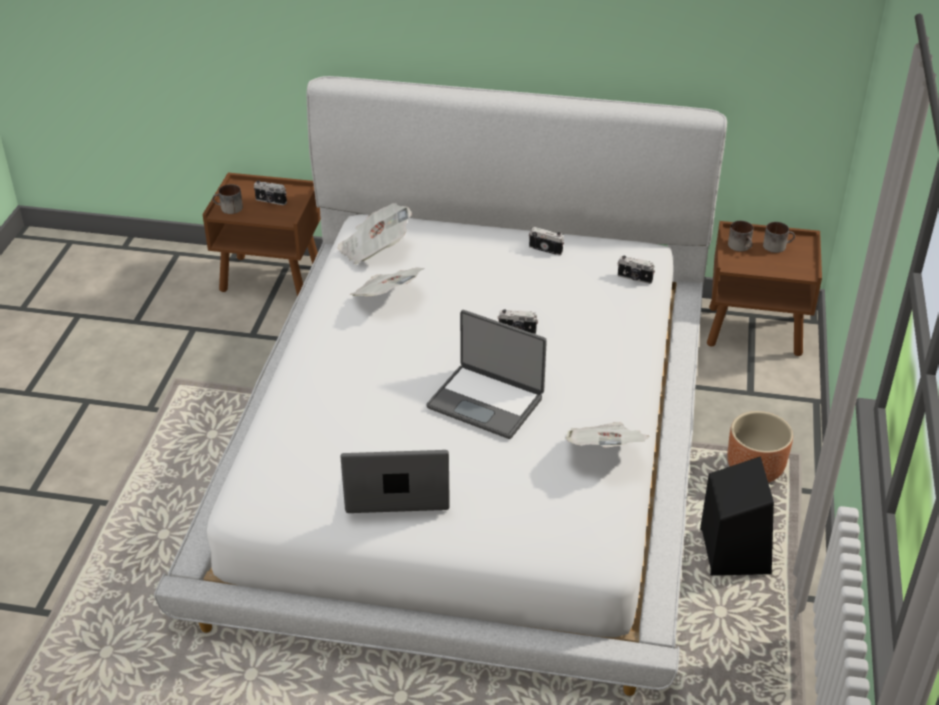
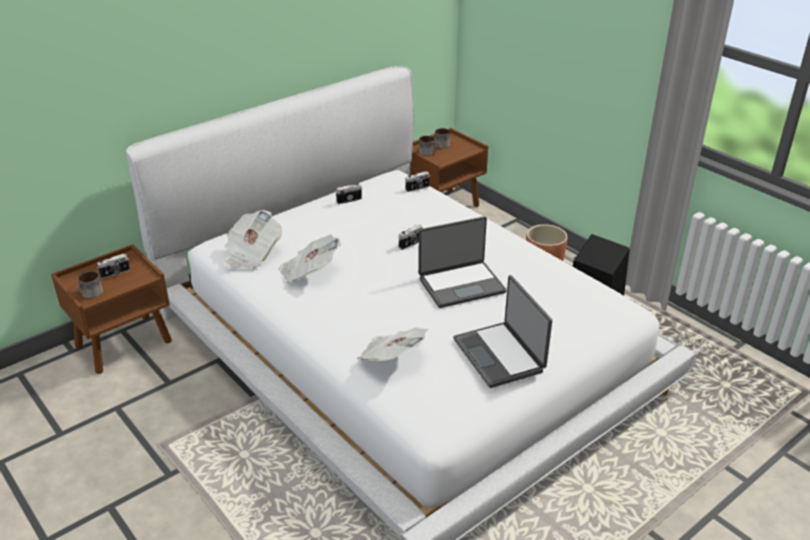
camera: 50 degrees left, 5 degrees down
(397, 488) = (500, 355): laptop -> laptop turned 60 degrees counterclockwise
(605, 451) = (553, 268): newspaper -> newspaper (392, 358)

